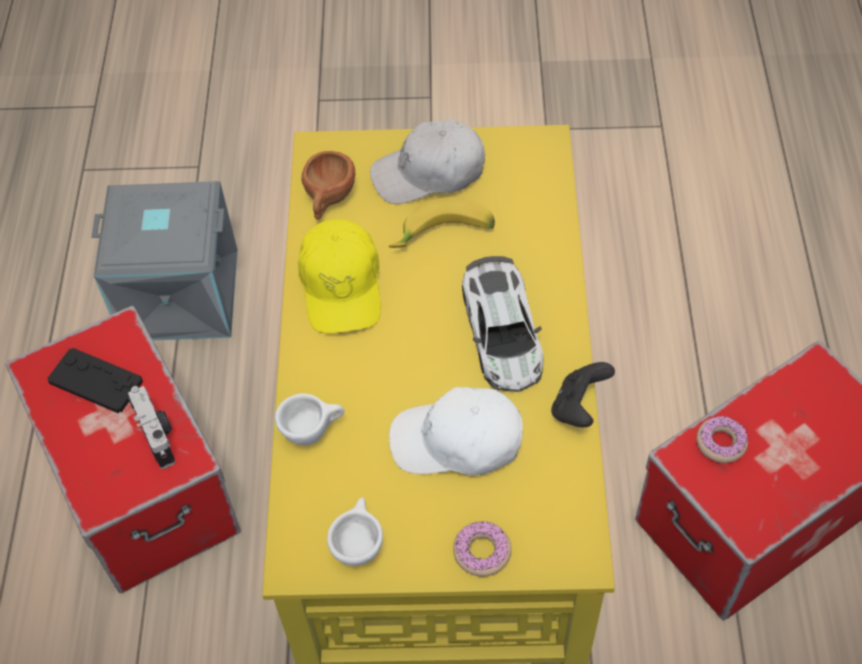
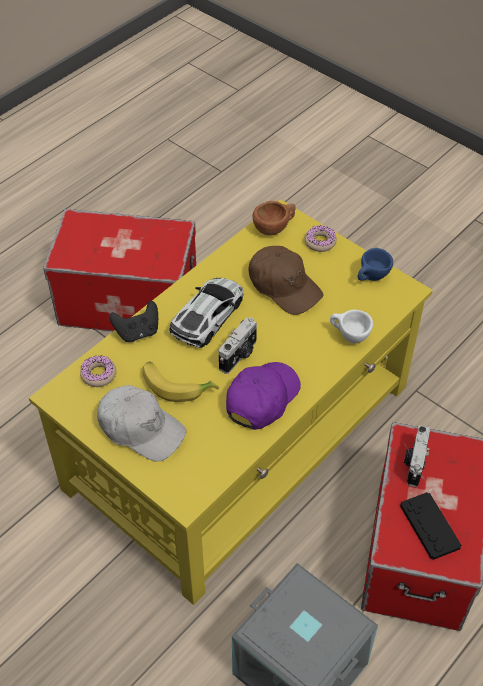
camera: 140 degrees left, 5 degrees down
(328, 200) = (215, 458): brown cup -> brown cup (275, 227)
(342, 285) = (261, 399): yellow cap -> purple cap
(358, 544) = (371, 279): white cup -> blue cup
(415, 313) = (239, 355): none -> camera
(457, 441) = (284, 286): white cap -> brown cap
(578, 407) = (214, 262): black game controller -> black game controller (137, 332)
(721, 443) = (145, 263): donut -> donut (98, 374)

